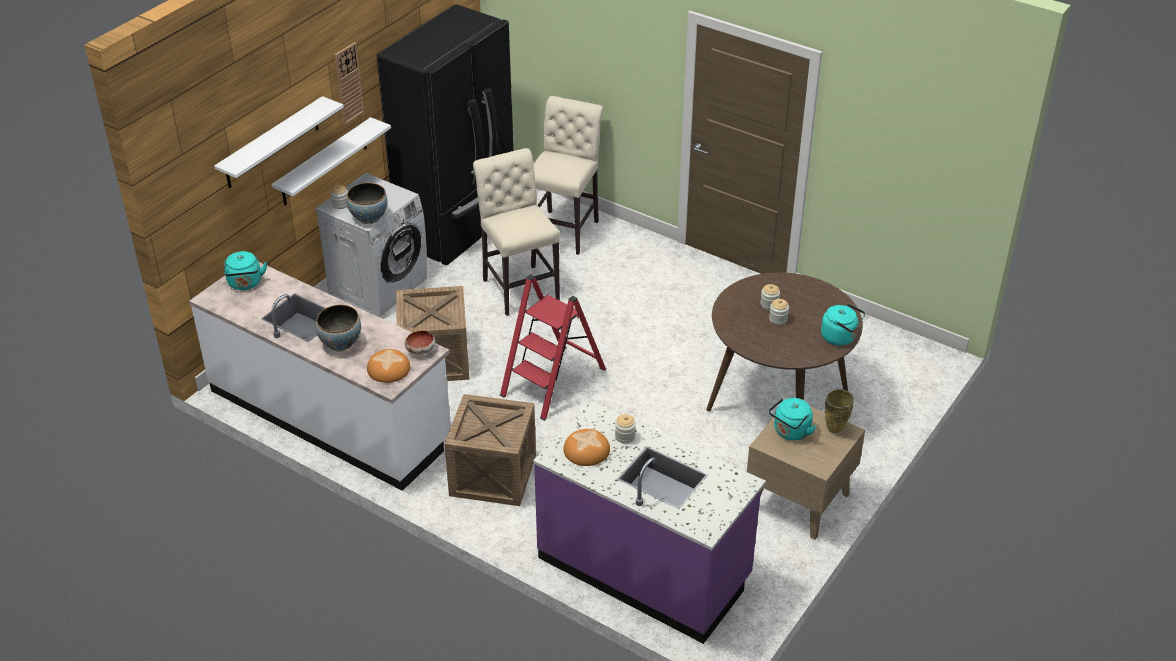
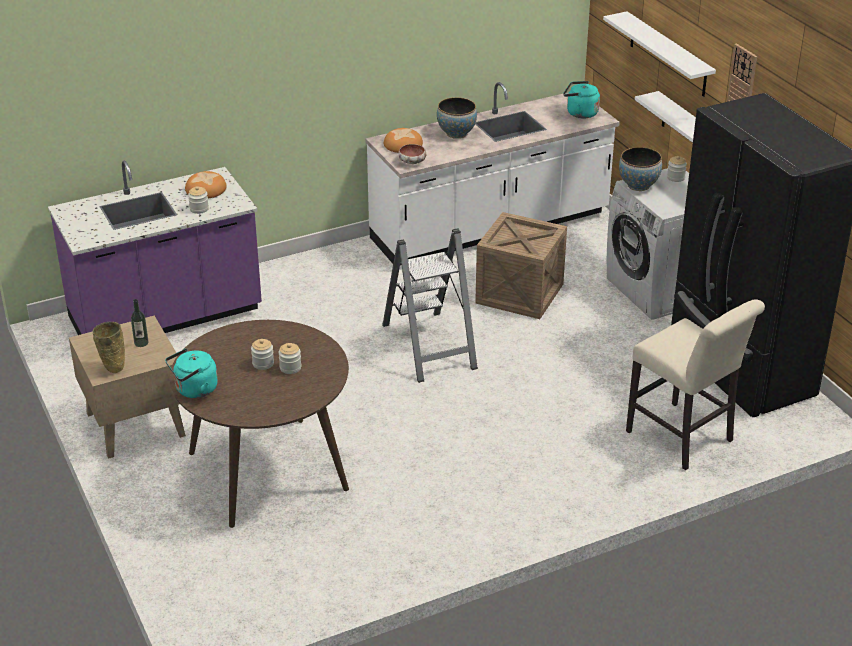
camera: 120 degrees right, 5 degrees down
(493, 475) = (342, 280): crate -> none
(519, 287) = (595, 373): beige stool -> none
(554, 381) = (429, 347): red step ladder -> grey step ladder
(790, 432) = (141, 343): turquoise kettle -> bottle

